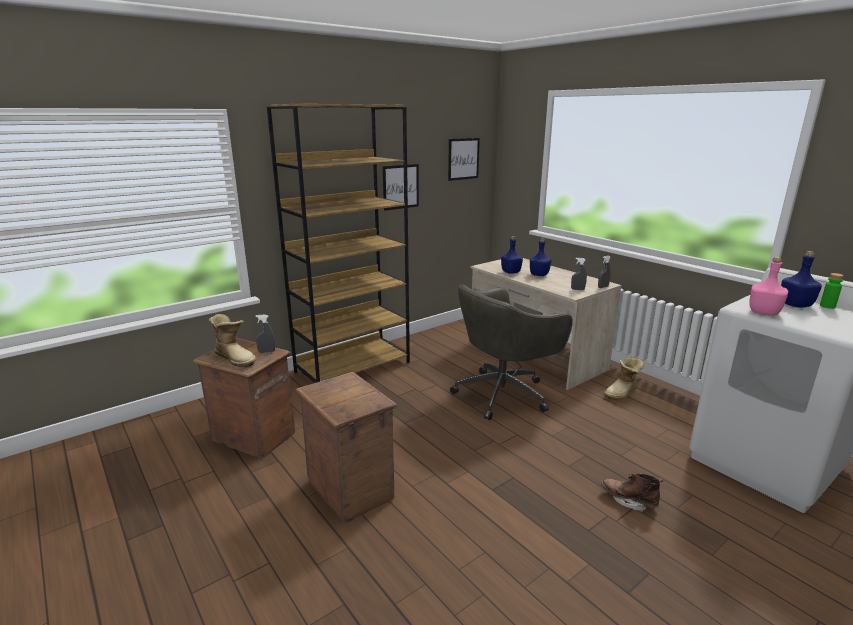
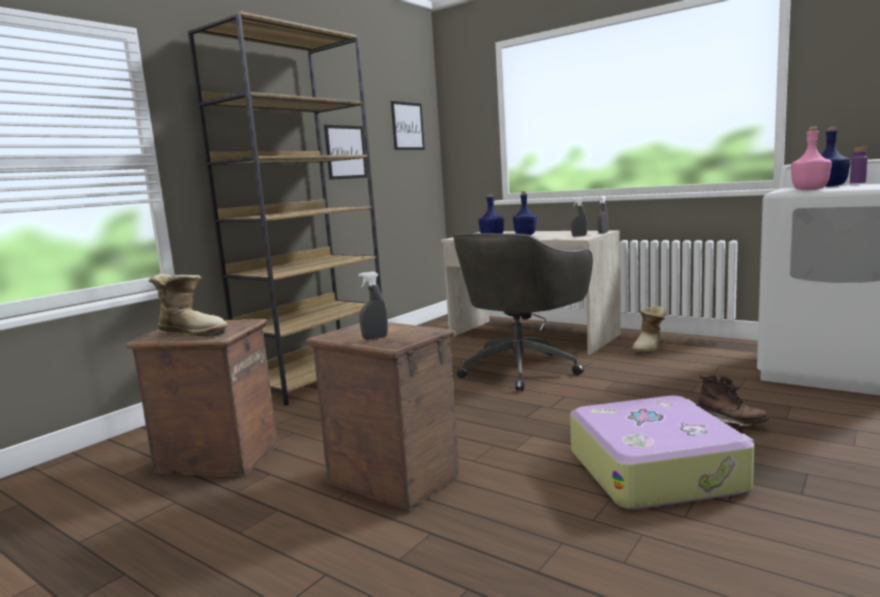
camera: 15 degrees left, 10 degrees down
(266, 352) = (234, 323): grey spray bottle -> grey spray bottle (375, 338)
(534, 534) = (656, 470): none -> suitcase
(628, 500) = (731, 423): brown boot -> brown boot turned 150 degrees counterclockwise
(827, 306) = (857, 182): green bottle -> purple bottle

